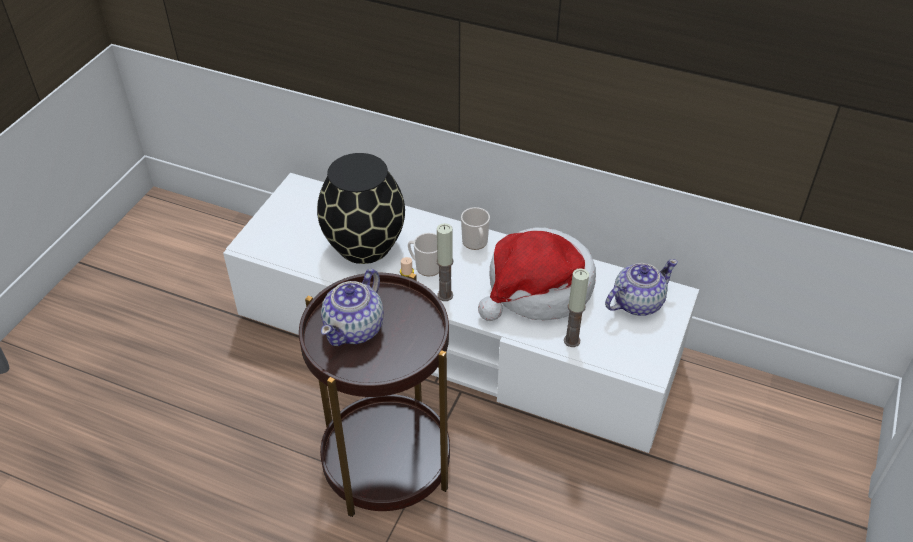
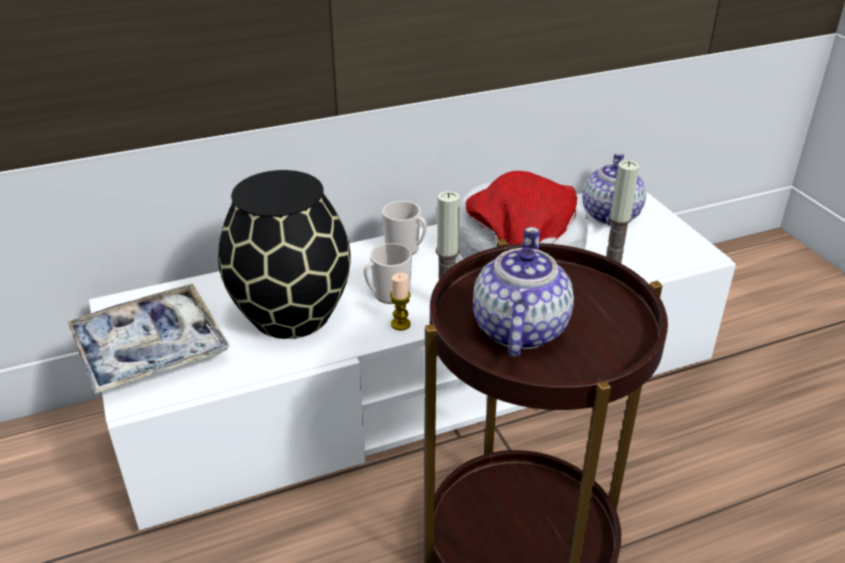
camera: 45 degrees left, 10 degrees down
(282, 221) = (150, 349): none -> tray
(355, 328) = (518, 330): teapot -> teapot turned 150 degrees counterclockwise

